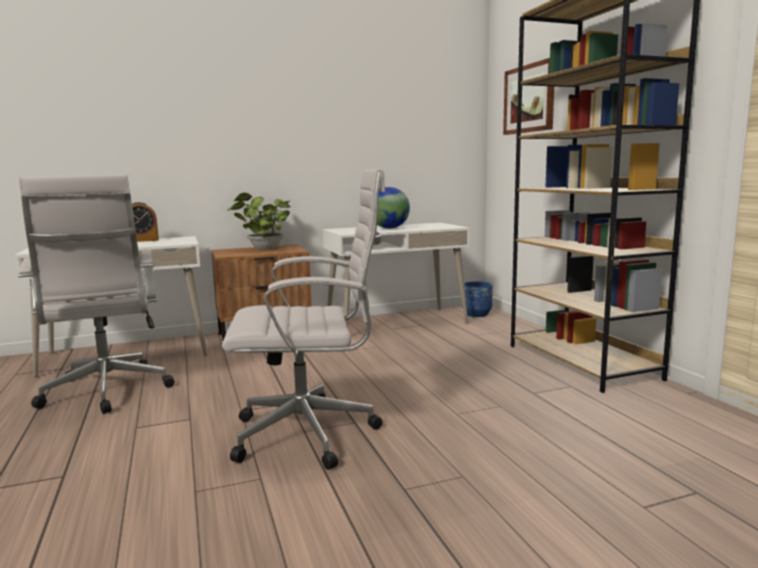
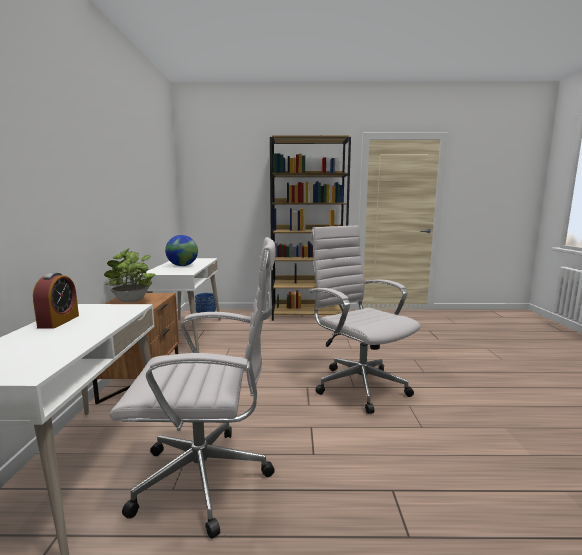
camera: 70 degrees left, 0 degrees up
(312, 433) = (358, 385): white office chair -> white office chair turned 45 degrees counterclockwise
(529, 99) = (226, 178): picture -> none

